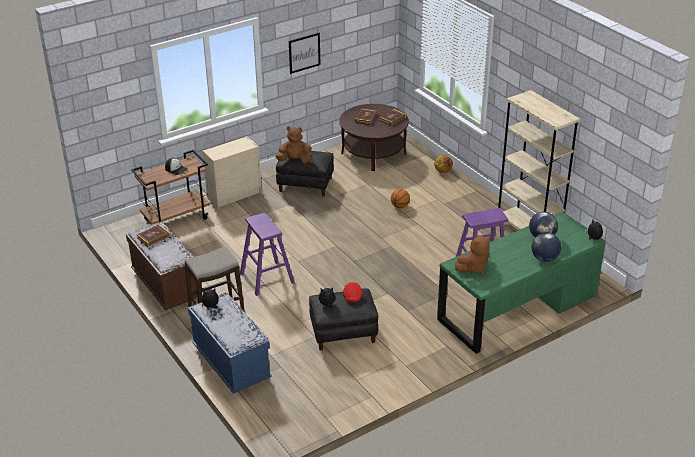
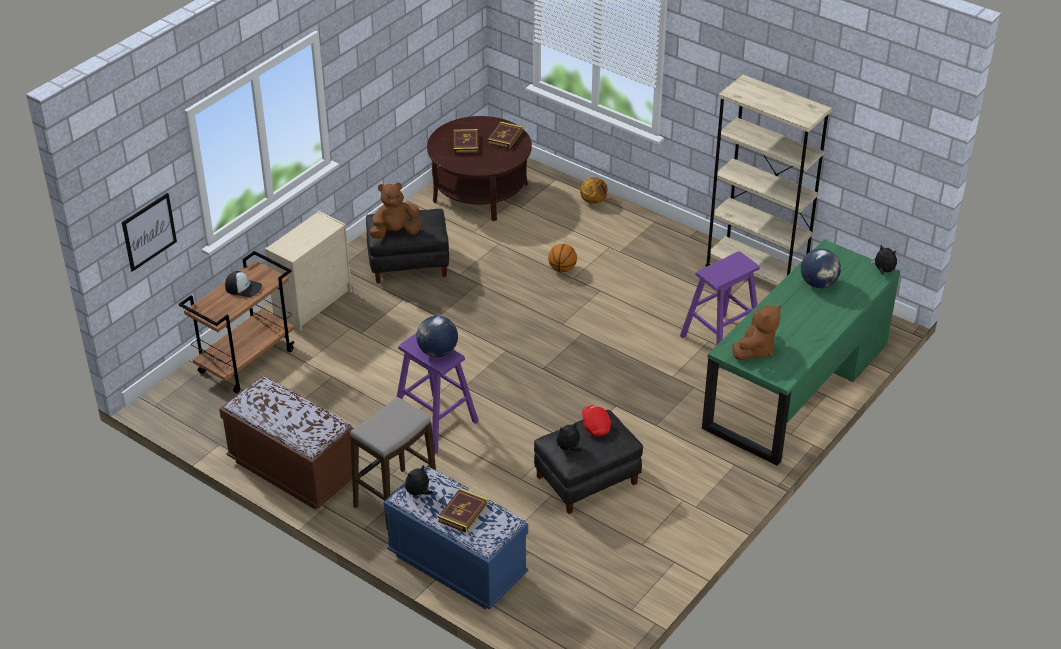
camera: 20 degrees left, 5 degrees up
(154, 237) = (268, 404): book -> book (463, 512)
(304, 53) = (376, 67): picture -> picture (149, 231)
(544, 259) = (838, 315): globe -> globe (437, 352)

